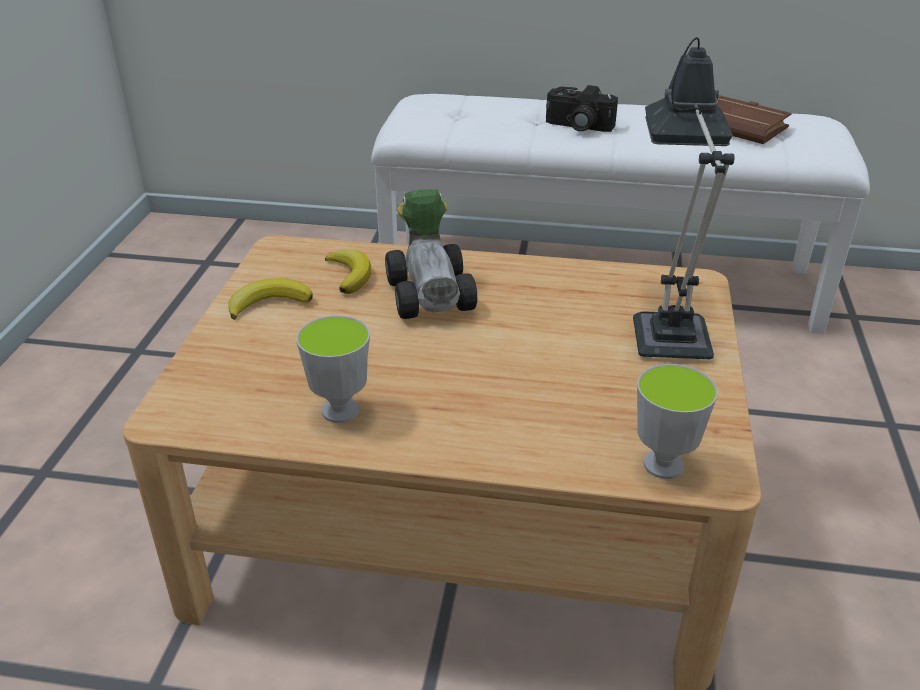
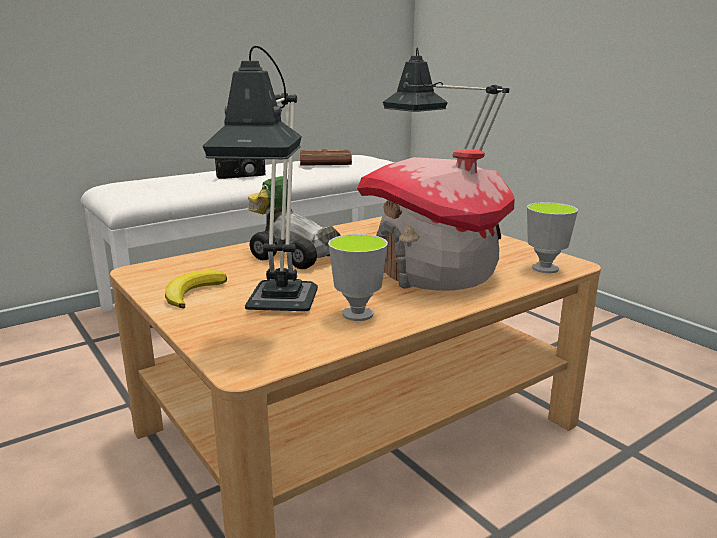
camera: 45 degrees left, 15 degrees down
(294, 363) = (279, 309): none -> table lamp
(350, 274) = (223, 265): banana -> none
(519, 396) = (434, 273): none -> toy house

